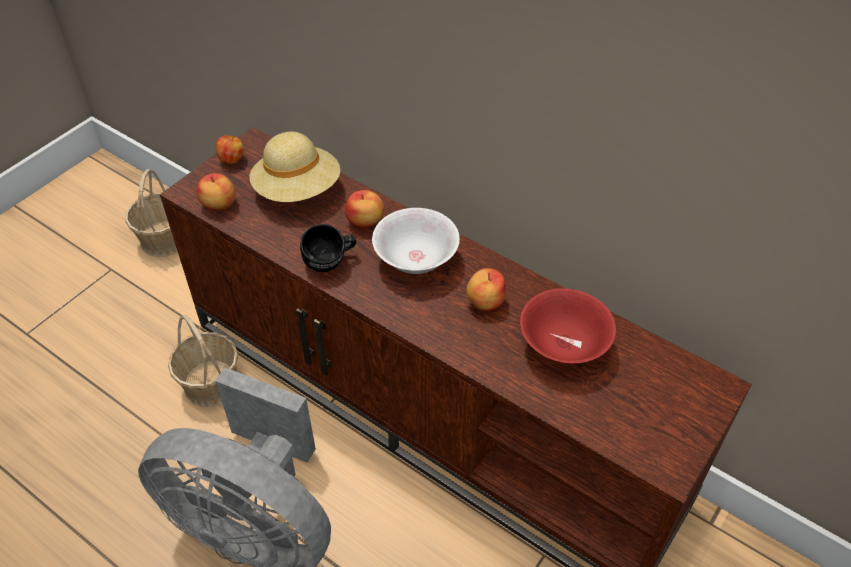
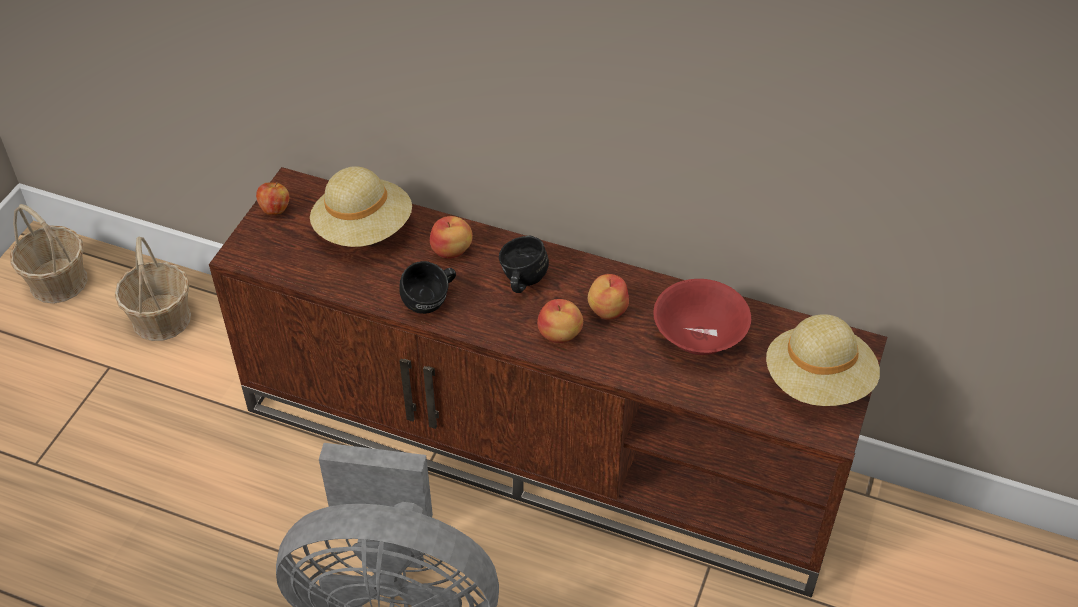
camera: 15 degrees left, 0 degrees up
(211, 383) = (285, 472): basket -> basket (58, 281)
(219, 205) = (282, 263): apple -> apple (560, 335)
(416, 260) = (521, 281): white bowl -> black mug
(669, 414) = (818, 382): none -> beige hat

